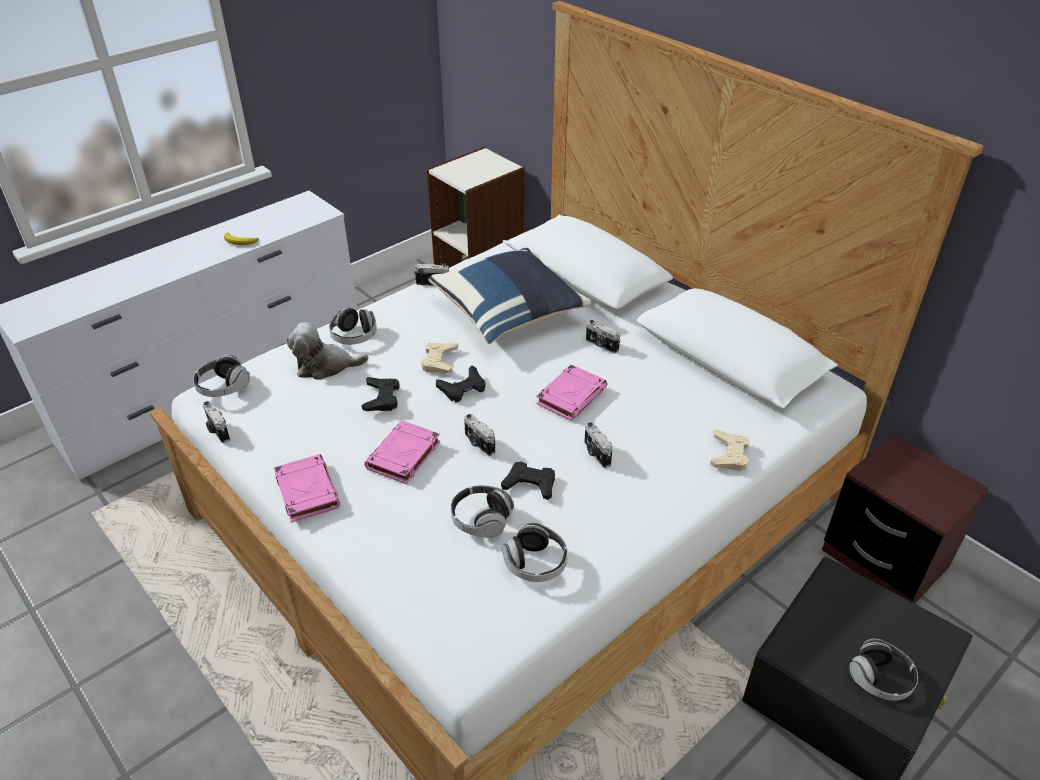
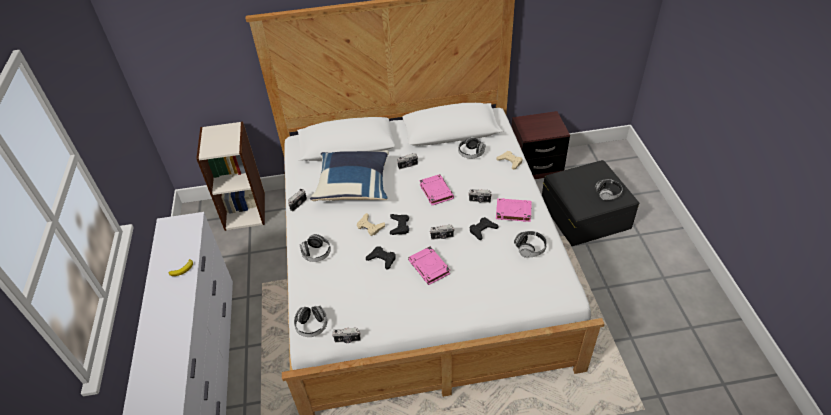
camera: 55 degrees left, 5 degrees up
(306, 491) = (426, 314): pink book -> pink book (513, 212)
(325, 366) = (332, 274): plush toy -> none
(481, 520) = (492, 256): headphones -> headphones (471, 153)

